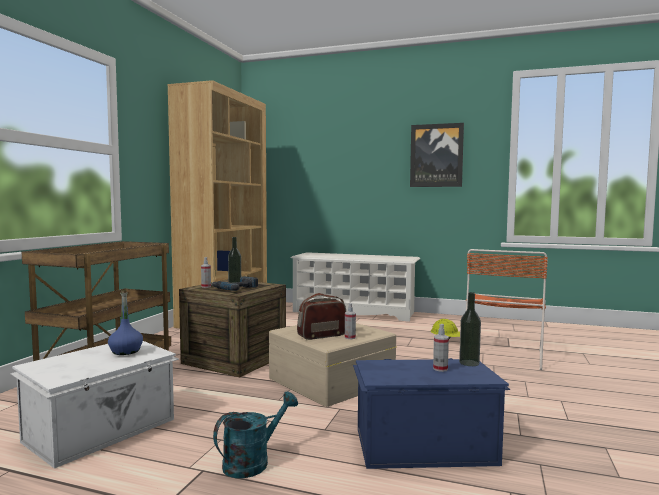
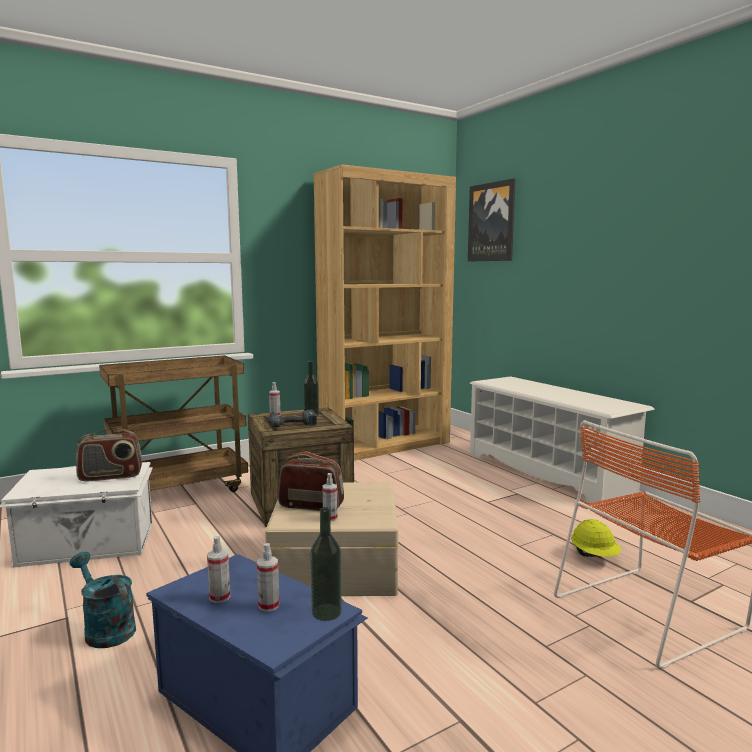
camera: 40 degrees right, 5 degrees up
(126, 351) = (110, 476): blue bottle -> radio
(253, 462) = (105, 629): turquoise watering can -> turquoise watering can turned 135 degrees counterclockwise
(409, 374) = (219, 597): none -> spray bottle
(436, 155) = (693, 238): picture -> picture (491, 222)

